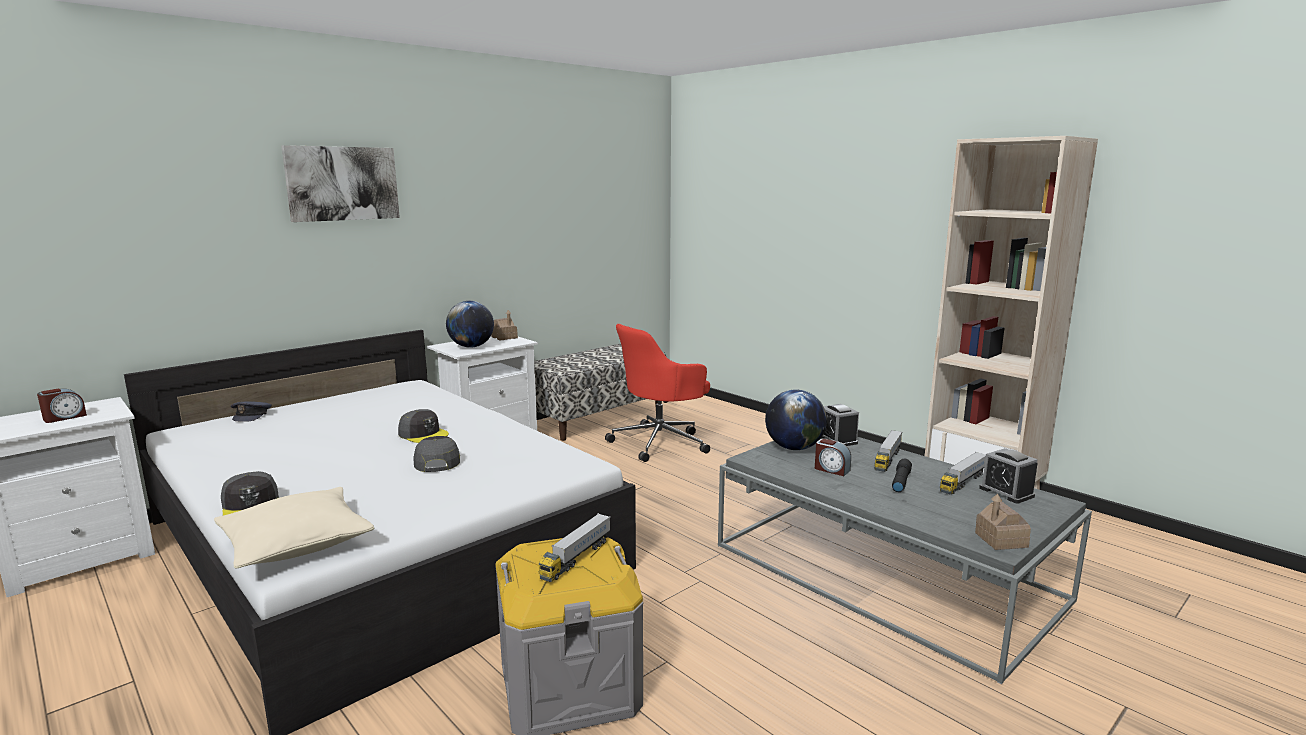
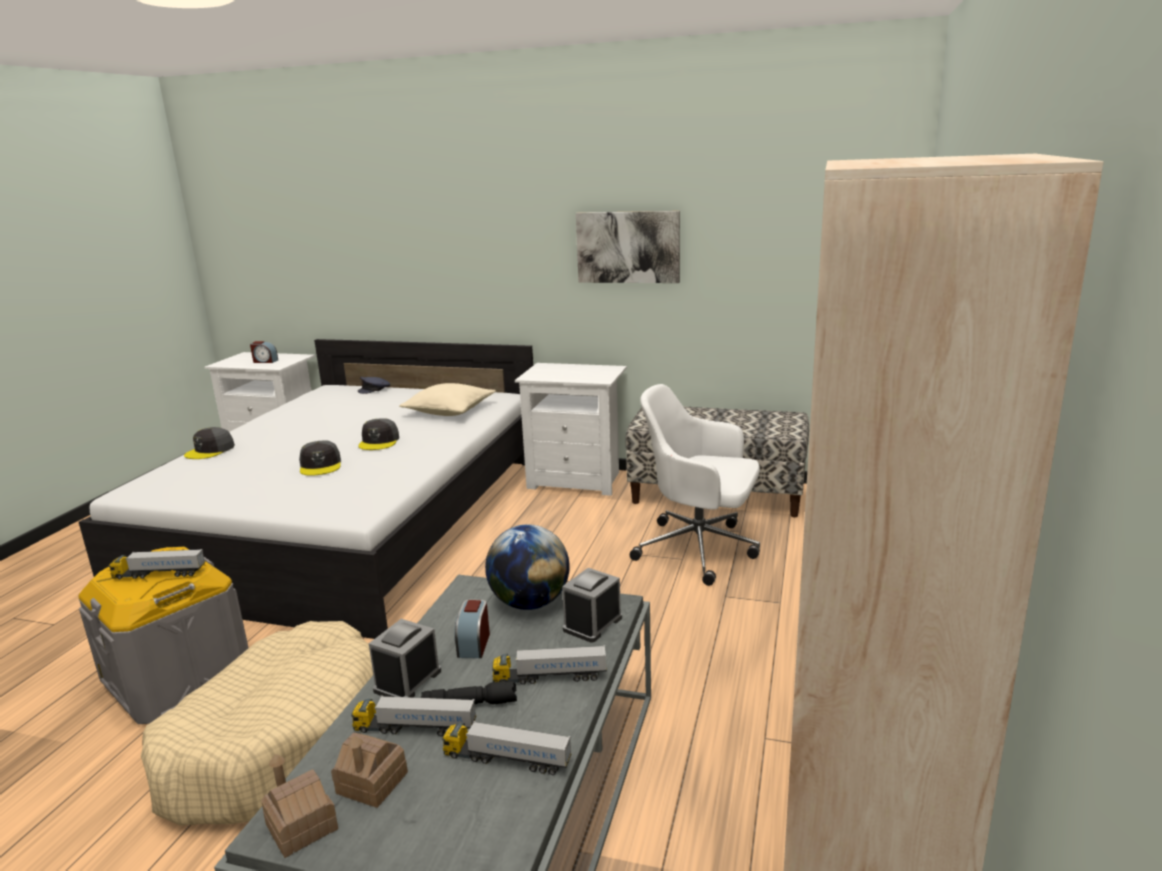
camera: 60 degrees right, 5 degrees up
(296, 544) = (154, 483): beige pillow -> beige pillow (449, 411)
(342, 183) = (464, 197): picture -> picture (628, 247)
(437, 461) = (321, 465): grey cap -> grey cap turned 120 degrees clockwise
(471, 346) = (554, 373): globe -> none
(504, 337) = (606, 371): toy house -> toy house (372, 783)
(660, 442) = (700, 549): red office chair -> white office chair
(736, 639) = (278, 742): none -> beige dog bed
(917, 498) = (415, 729): none -> toy truck
(1006, 492) = (495, 812): alarm clock -> alarm clock (407, 681)

